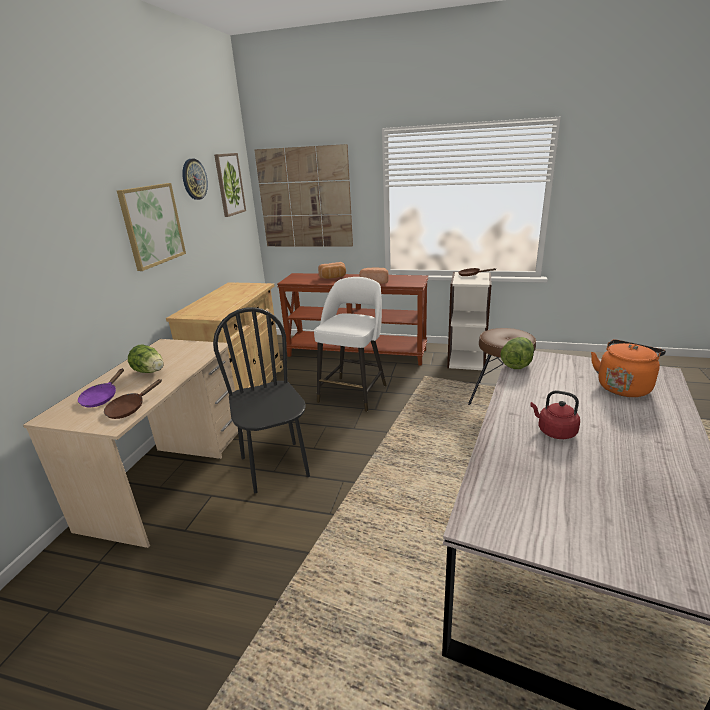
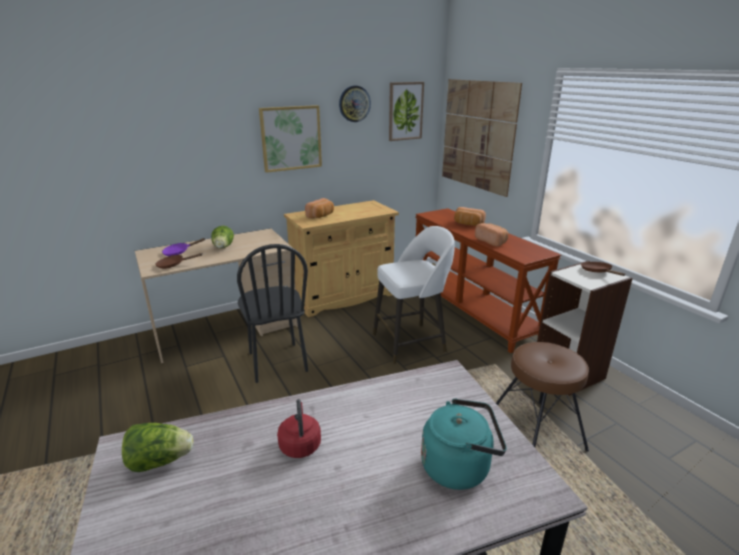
camera: 45 degrees right, 0 degrees up
(212, 307) = (321, 216): none -> bread
(275, 466) = (277, 362): black chair -> black chair turned 135 degrees clockwise
(517, 364) = (423, 377): lettuce -> lettuce (160, 461)
(623, 387) = (459, 467): orange kettle -> turquoise kettle

